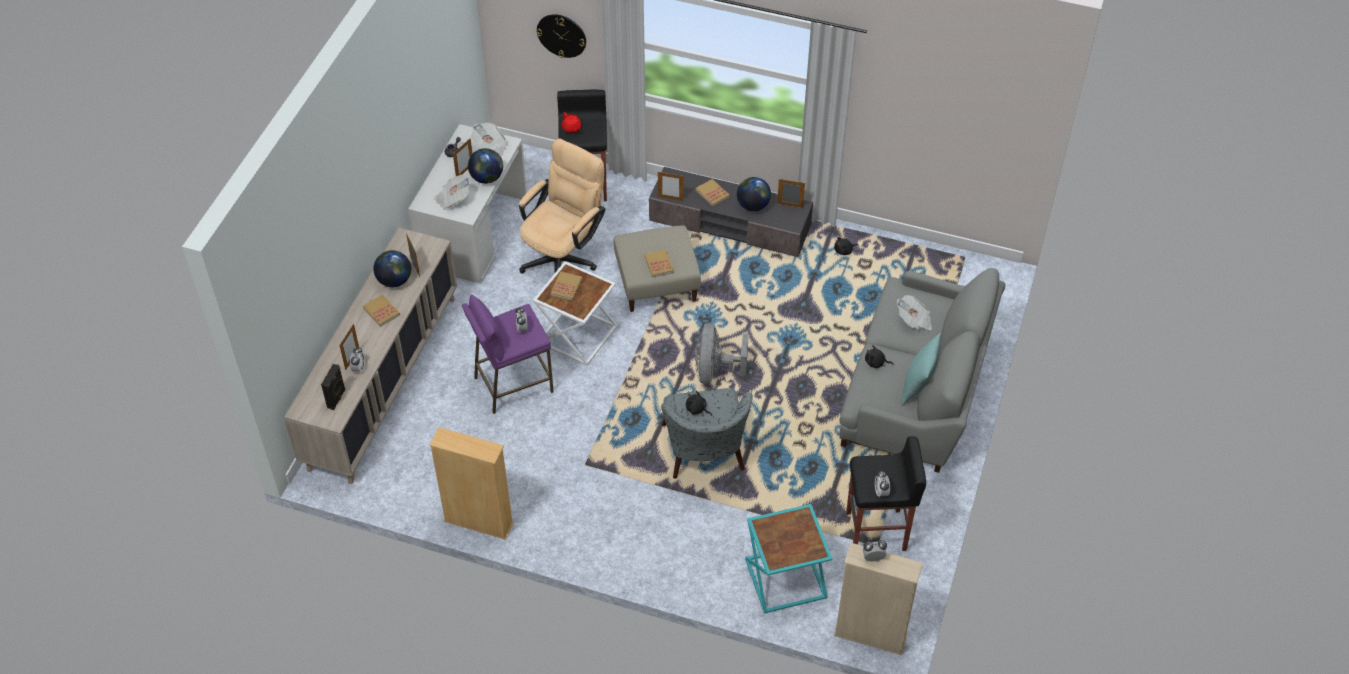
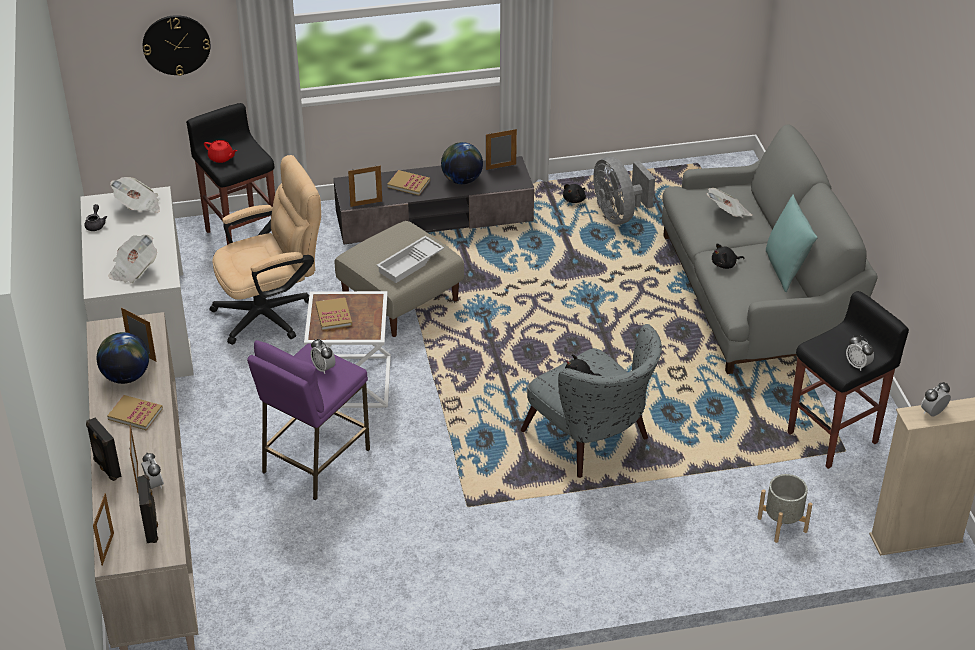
camera: 30 degrees left, 10 degrees down
(339, 344) = (106, 468): none -> black speaker
(465, 171) = (126, 239): picture frame -> picture frame (107, 549)
(479, 522) = (390, 620): beige bookcase -> none
(487, 178) = (159, 236): globe -> none
(564, 256) = (272, 312): beige office chair -> beige office chair turned 60 degrees clockwise
(659, 264) = (411, 264): book -> white tray
(715, 371) = (535, 357): grey fan -> grey fan (619, 214)
(784, 579) = (782, 524): turquoise side table -> grey planter

